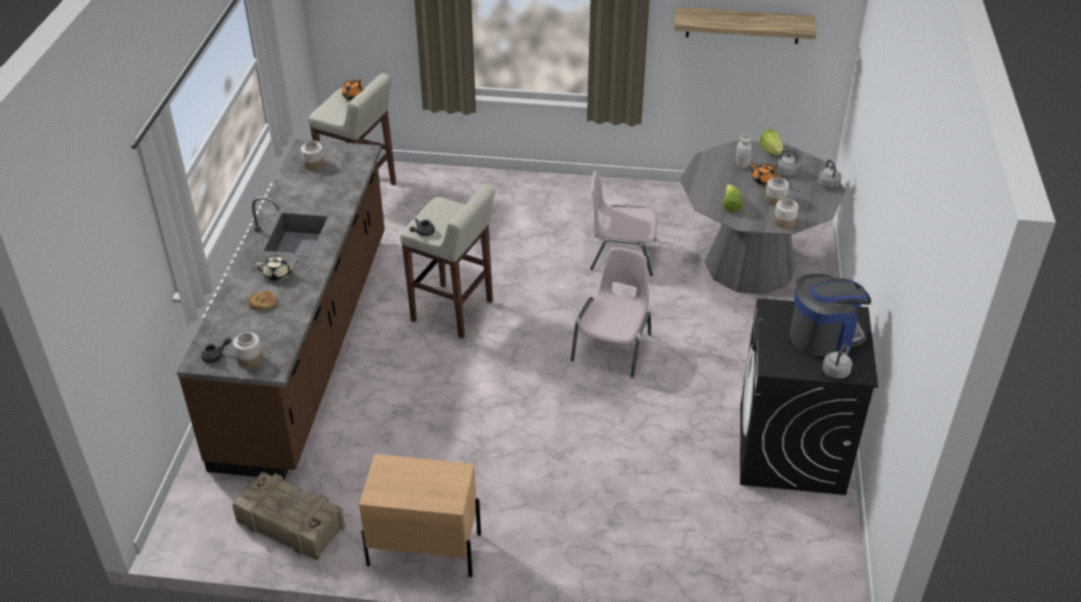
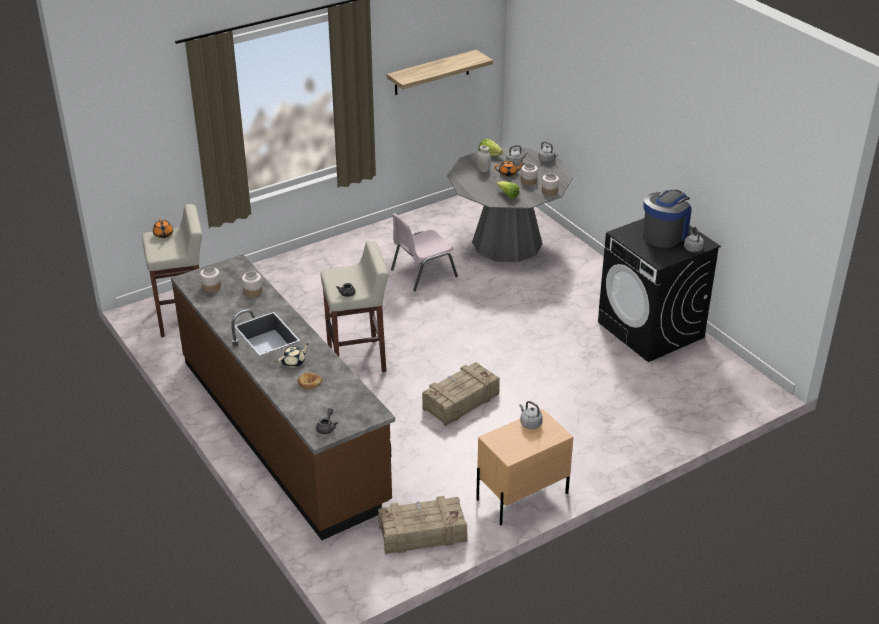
camera: 40 degrees left, 5 degrees down
(250, 358) = (352, 416): jar -> jar (253, 291)
(440, 471) = (530, 423): none -> grey kettle
(491, 410) = (460, 401): none -> crate
(613, 347) = (486, 328): pink chair -> none

